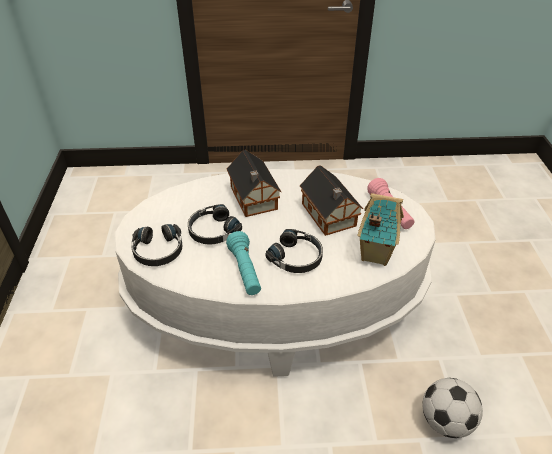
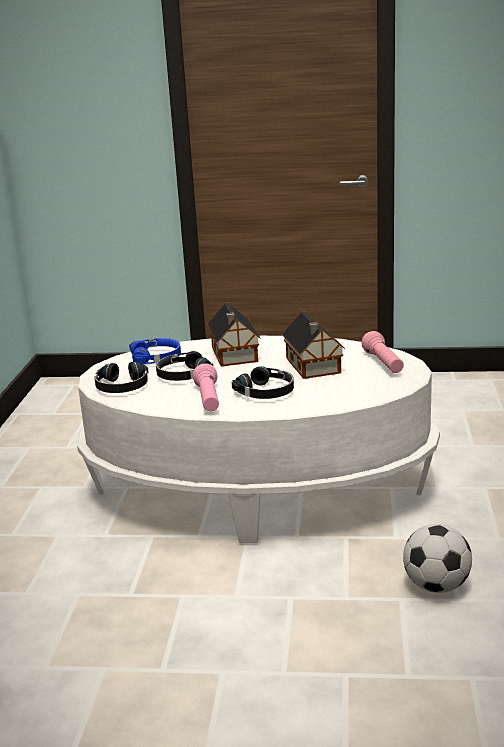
camera: 10 degrees right, 20 degrees down
(183, 205) = (156, 358): none -> blue headphones
(245, 271) = (208, 399): turquoise flashlight -> pink flashlight
(374, 254) = (353, 391): toy house -> none

